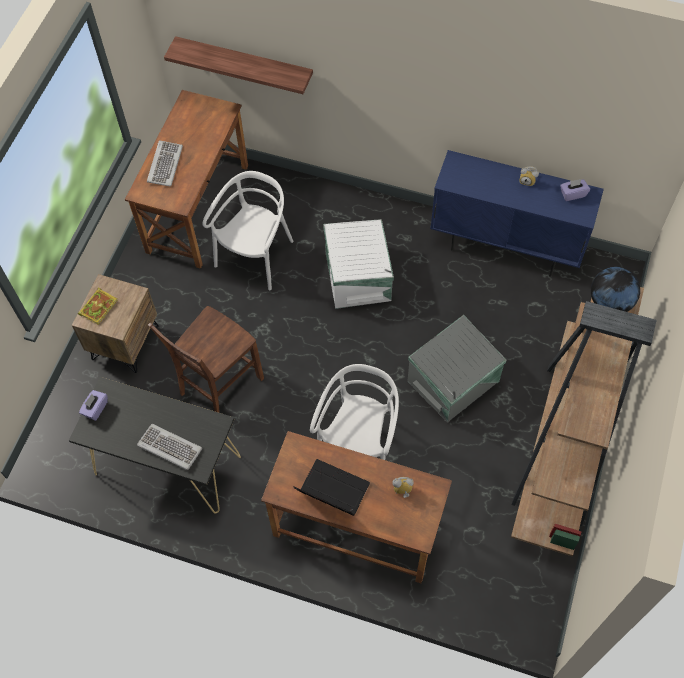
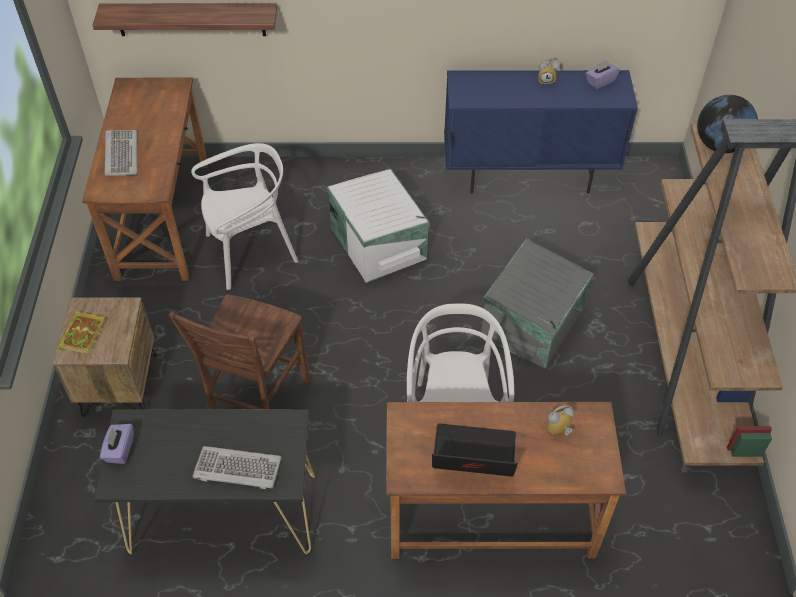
camera: 20 degrees left, 10 degrees down
(256, 256) = (251, 251): white chair -> white chair turned 60 degrees clockwise

